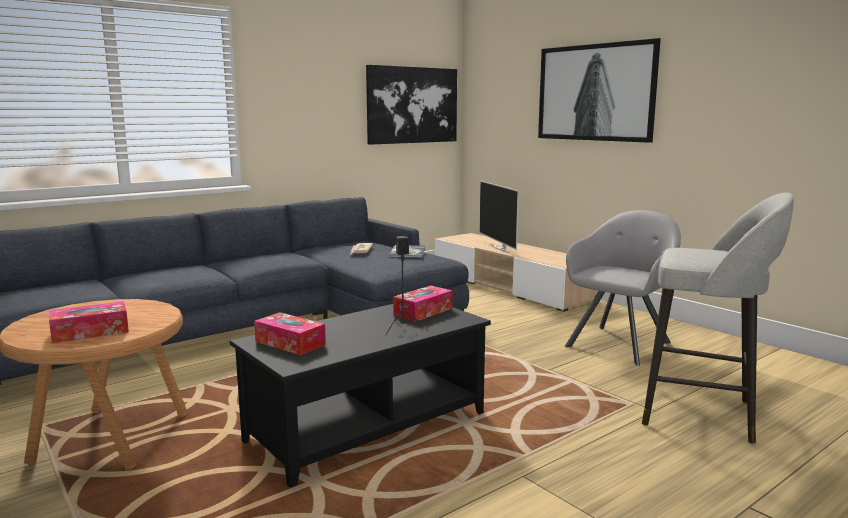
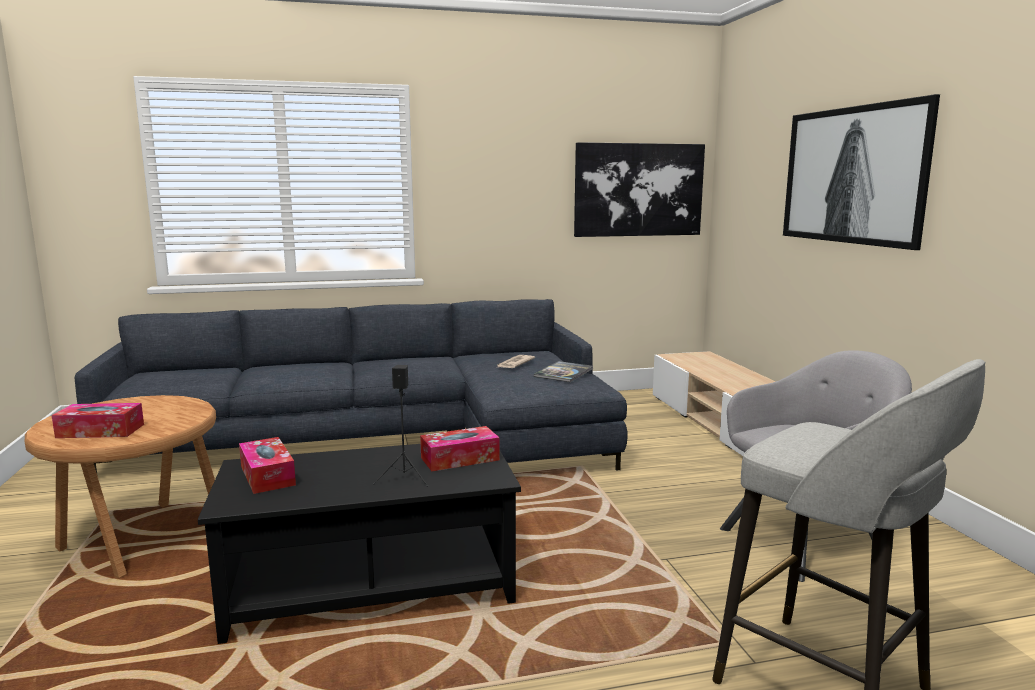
camera: 25 degrees right, 0 degrees up
(500, 248) = (720, 377): television -> none

